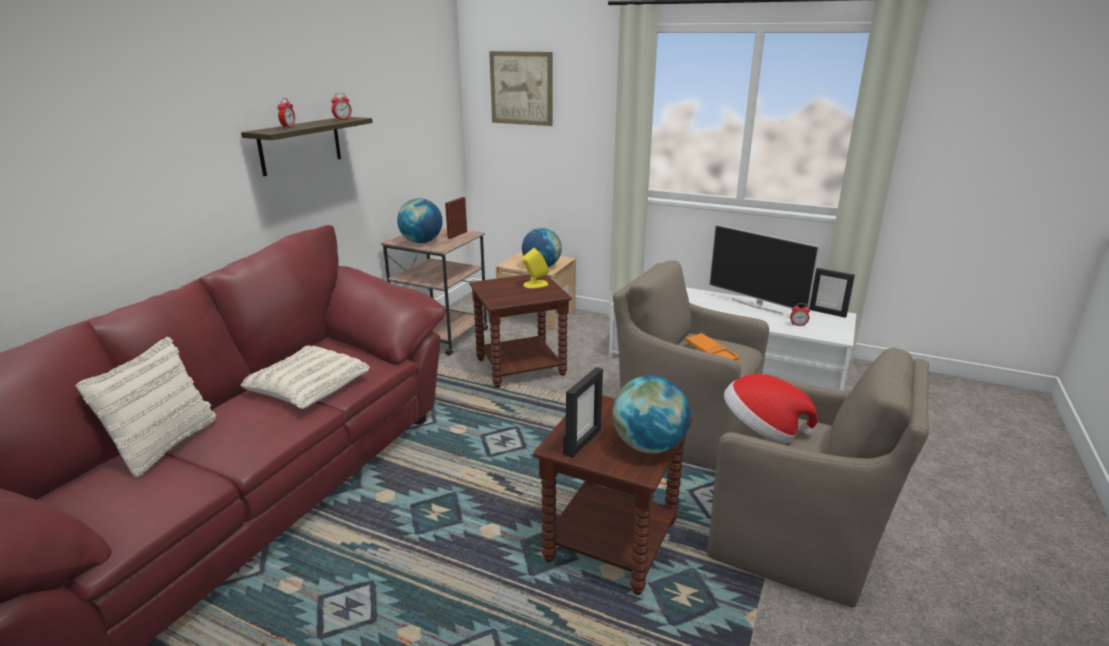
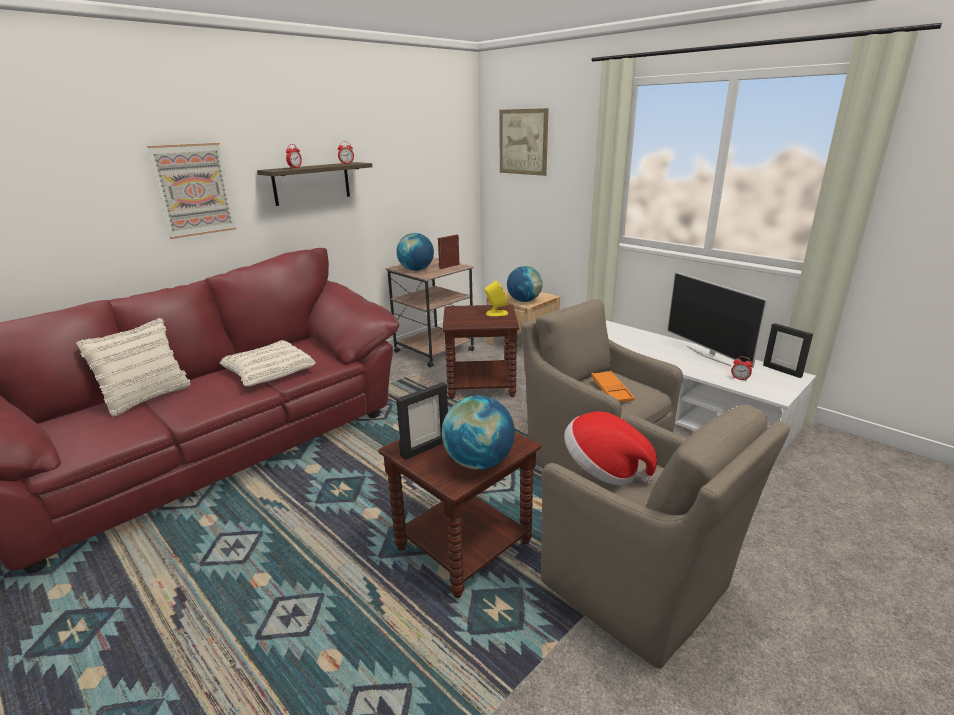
camera: 20 degrees right, 0 degrees up
(169, 162) = (194, 190): none -> picture

